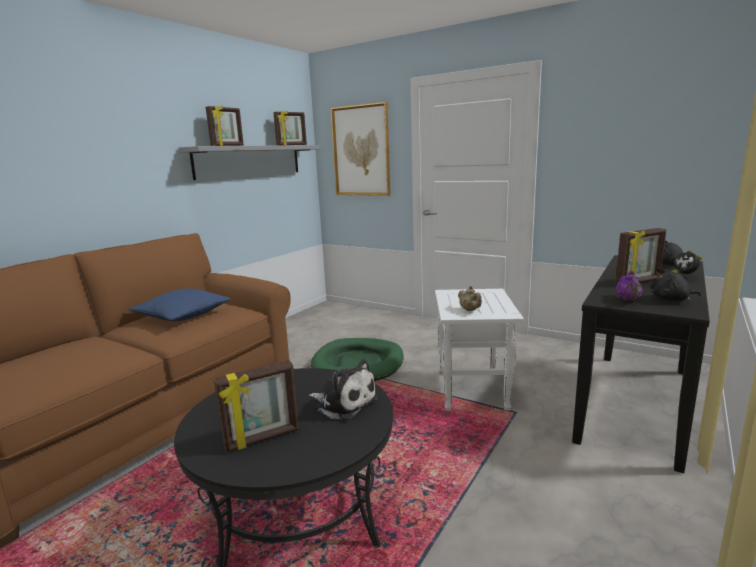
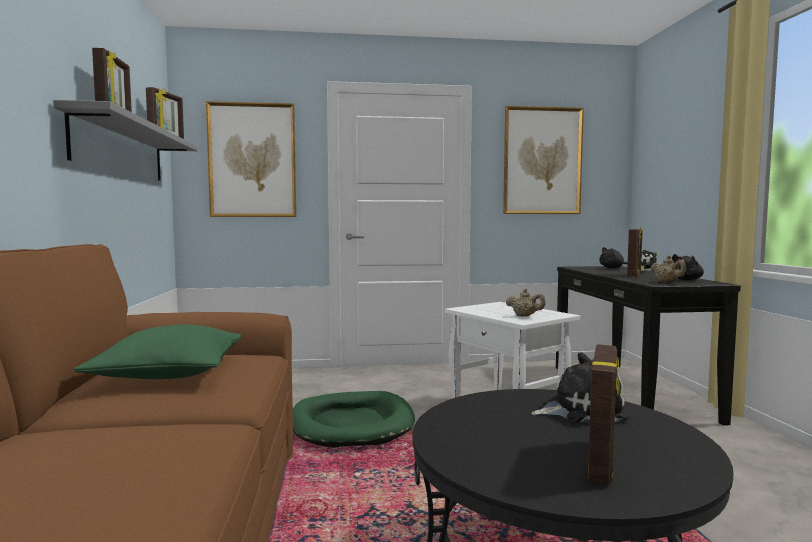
camera: 40 degrees left, 10 degrees down
(183, 316) = (169, 373): blue pillow -> green pillow
(620, 135) = (542, 161): none -> picture
(628, 300) = (667, 282): purple teapot -> beige teapot

